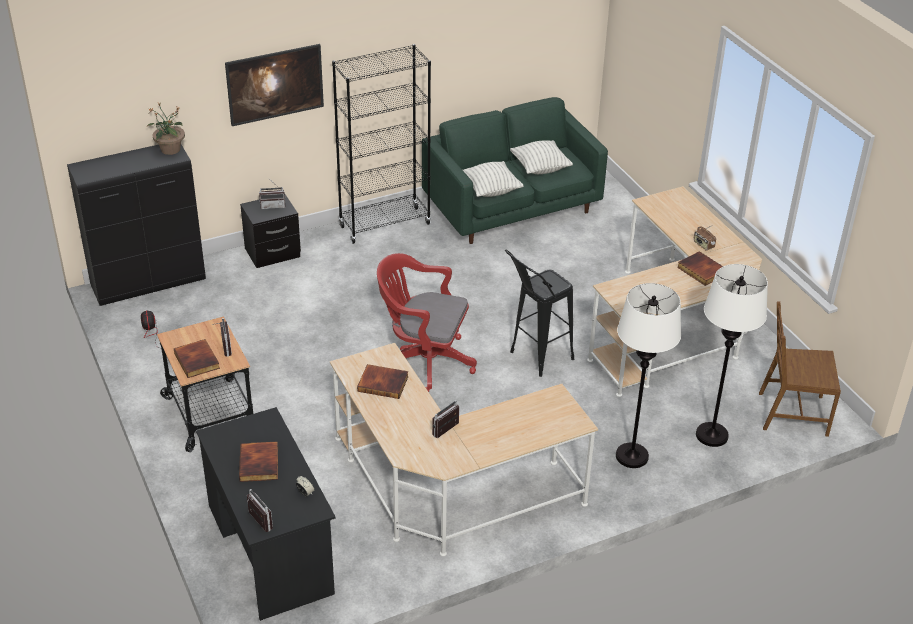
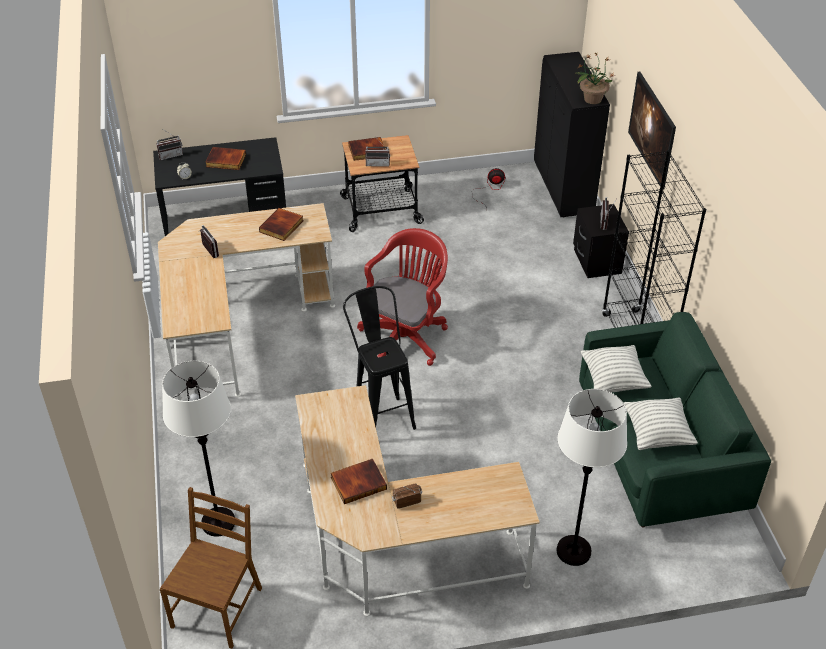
camera: 105 degrees right, 5 degrees up
(632, 456) = (220, 451): white floor lamp -> white floor lamp (574, 551)

